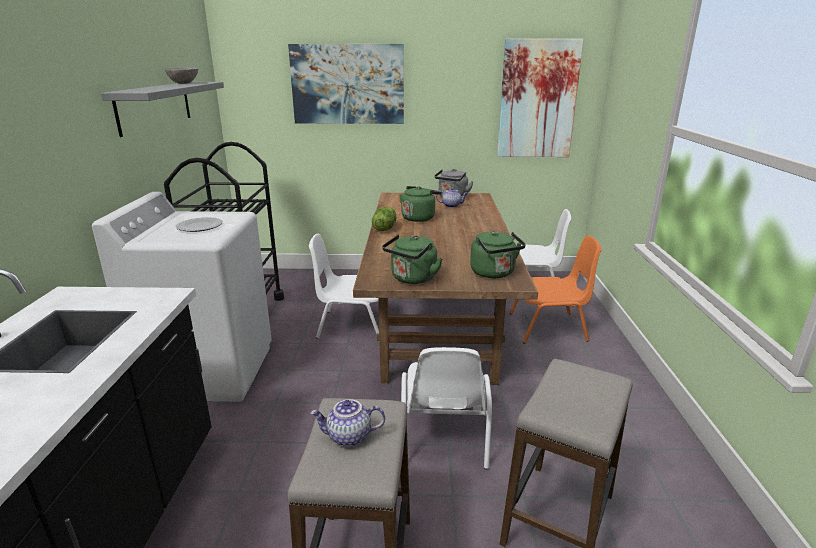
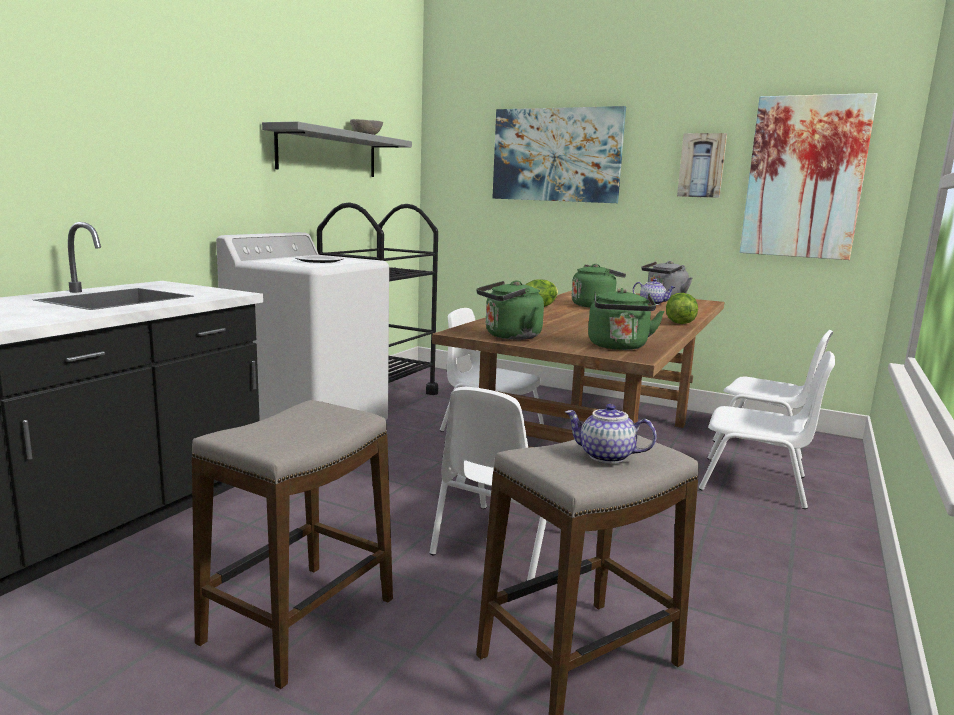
camera: 25 degrees right, 10 degrees down
(348, 437) = (293, 424): teapot -> teapot (605, 456)
(466, 92) = (702, 165): none -> picture
(494, 229) = (678, 322): none -> lettuce
(549, 327) = (755, 483): orange chair -> white chair

